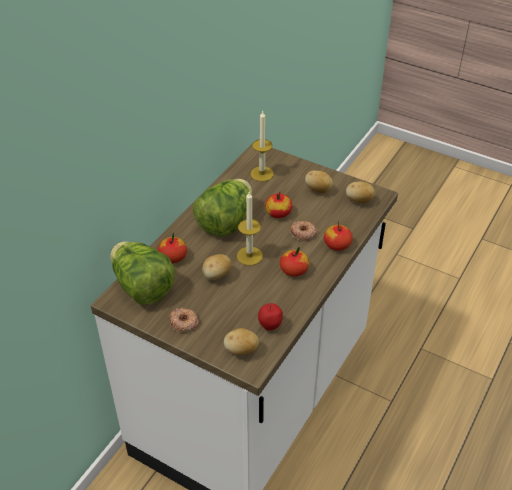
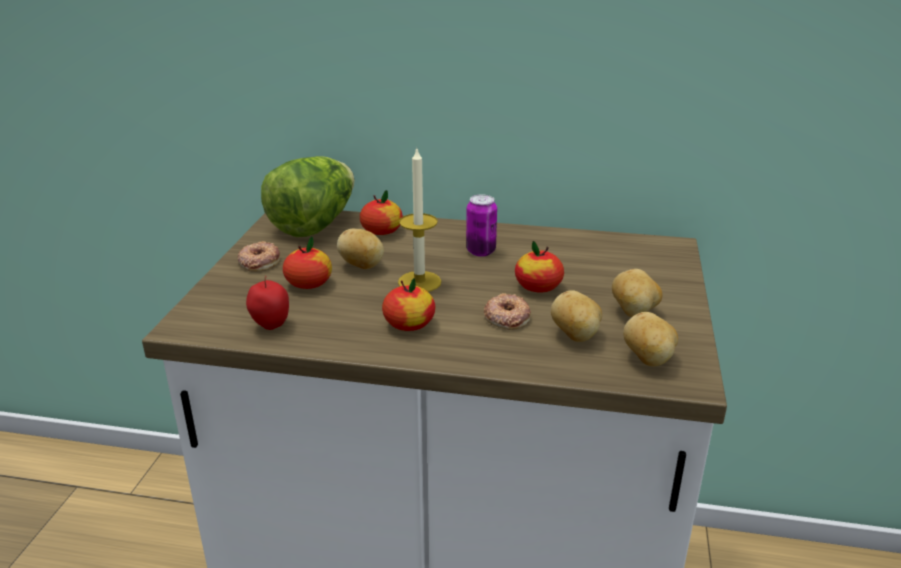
camera: 70 degrees right, 15 degrees down
(225, 222) = (481, 251): lettuce -> can
(241, 350) = (215, 311): potato -> potato (575, 336)
(262, 174) = (621, 257): candle -> none
(337, 245) = (502, 355): apple -> apple (309, 284)

